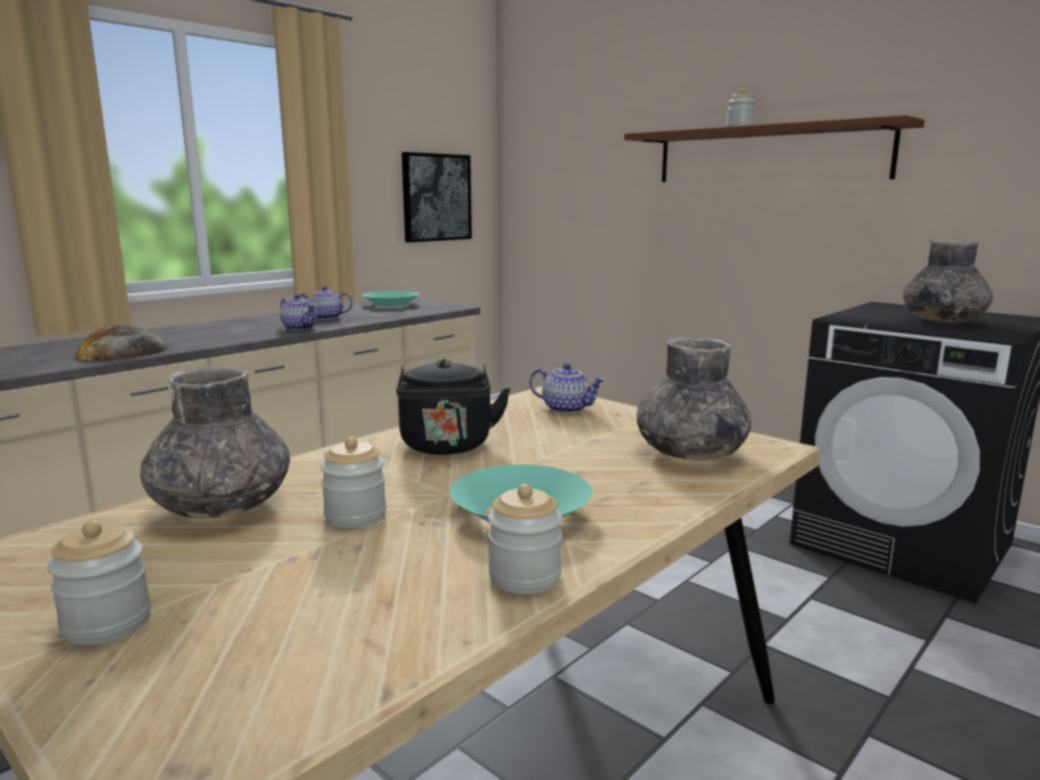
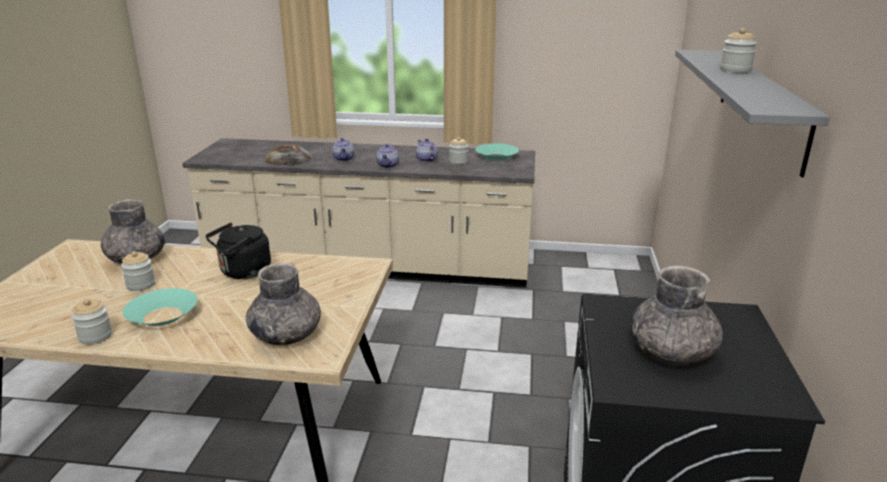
camera: 55 degrees right, 10 degrees up
(107, 623) = (36, 283): jar -> jar (458, 162)
(436, 197) = (596, 70): picture -> none
(566, 409) = (343, 279): teapot -> teapot (344, 159)
(768, 155) = (761, 104): brown shelf -> grey shelf

